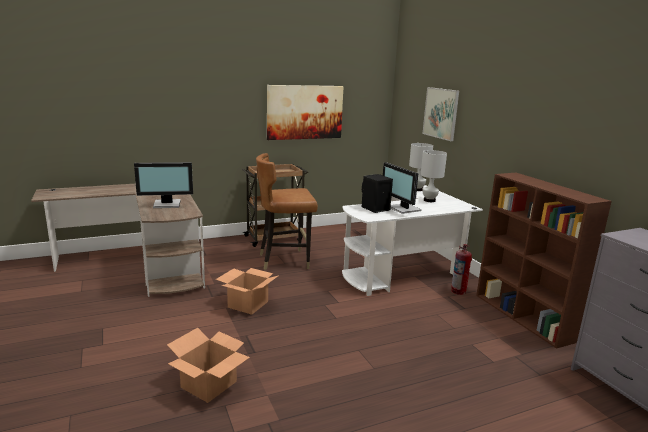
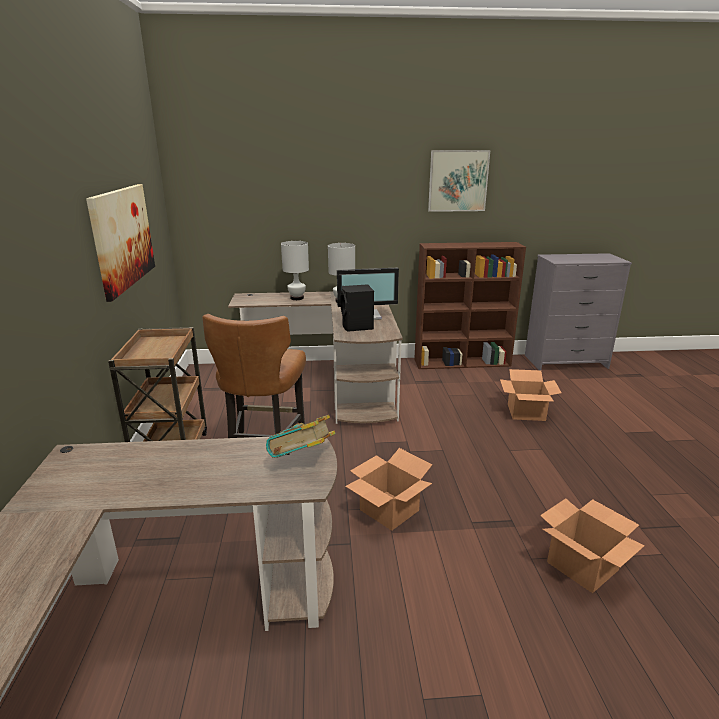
camera: 70 degrees left, 5 degrees up
(167, 204) = (235, 466): monitor -> none
(175, 214) = (302, 460): none -> book
(405, 265) = (334, 383): white desk -> brown desk
(441, 113) = (284, 201): picture -> picture (458, 181)
(444, 359) = (526, 412): none -> cardboard box
(458, 291) = (406, 374): fire extinguisher -> none

